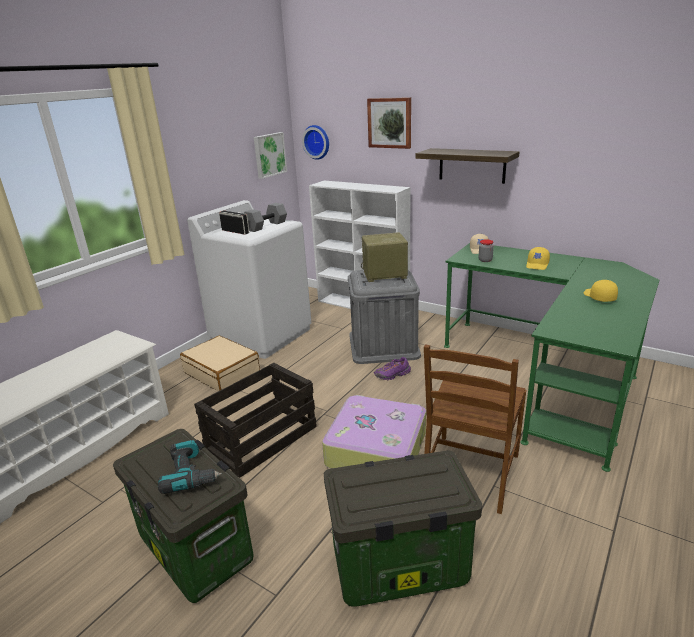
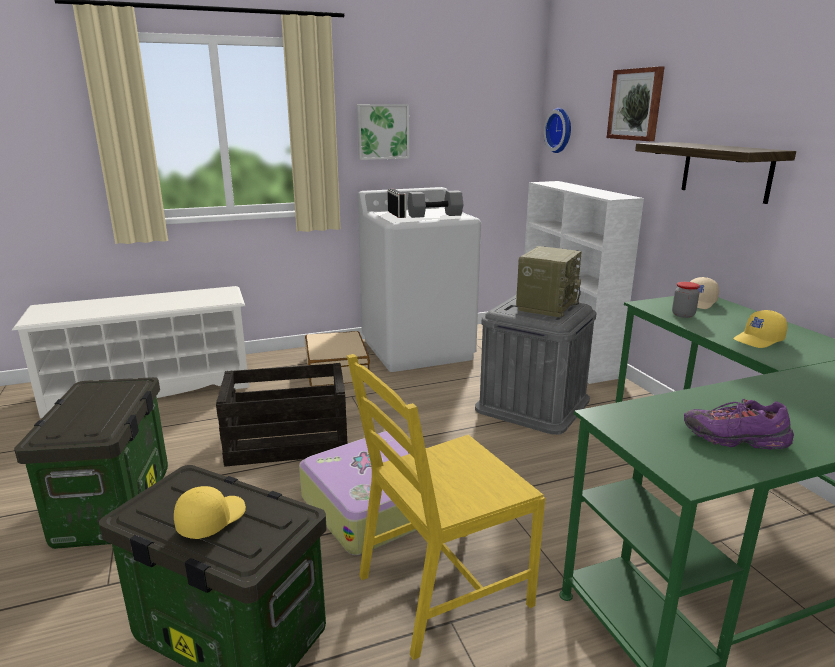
camera: 35 degrees right, 5 degrees down
(191, 474) = (98, 413): power drill -> none
(269, 155) = (495, 140): picture -> picture (382, 131)
(384, 275) = (546, 305): radio -> radio turned 90 degrees clockwise
(392, 375) = (499, 439): purple shoe -> purple shoe (735, 439)
(470, 473) = (442, 590): brown chair -> yellow chair
(599, 297) = (788, 406): yellow cap -> yellow cap (211, 519)

